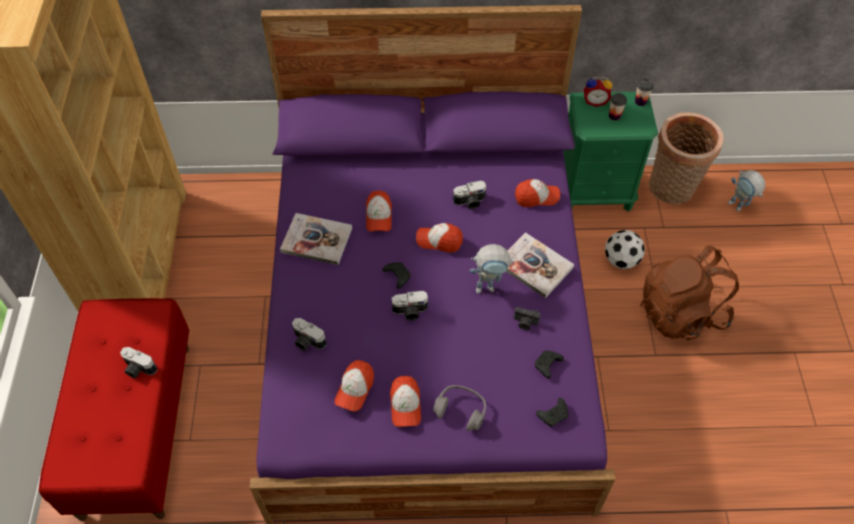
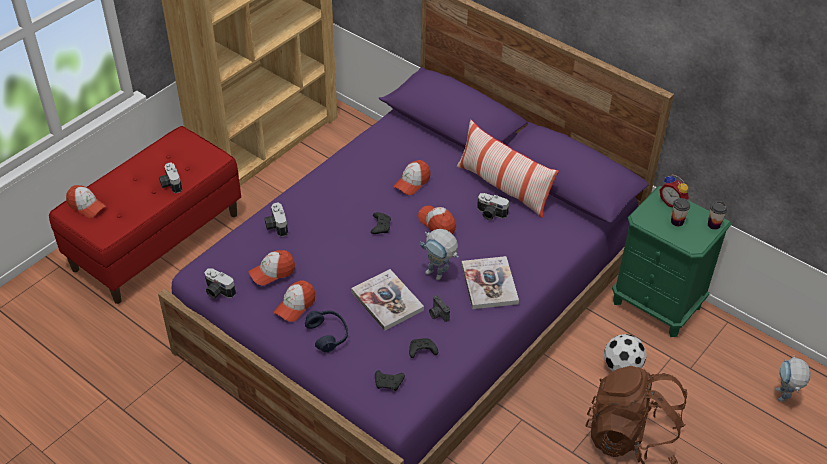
camera: 40 degrees right, 10 degrees down
(316, 240) = (352, 171): book -> book (387, 301)
(410, 312) = (363, 253): camera -> camera (218, 292)
(455, 171) = (503, 187): none -> pillow
(461, 410) = (328, 334): grey headphones -> blue headphones
(536, 197) = (547, 241): cap -> cap (86, 206)
(672, 189) = (732, 346): basket -> none

